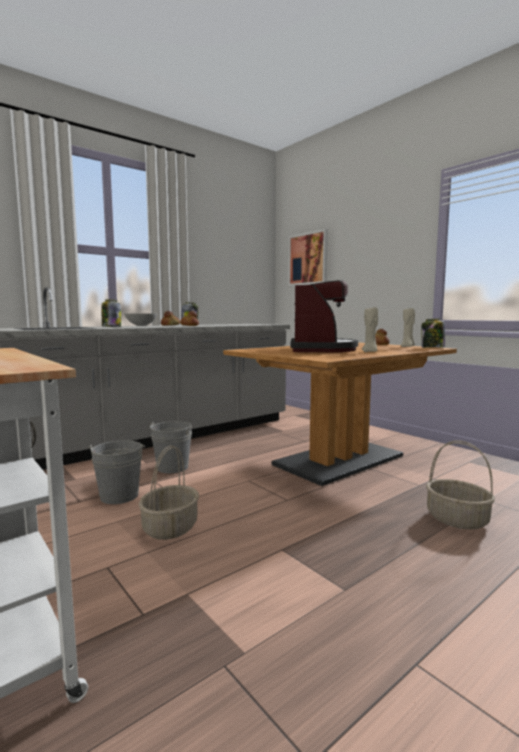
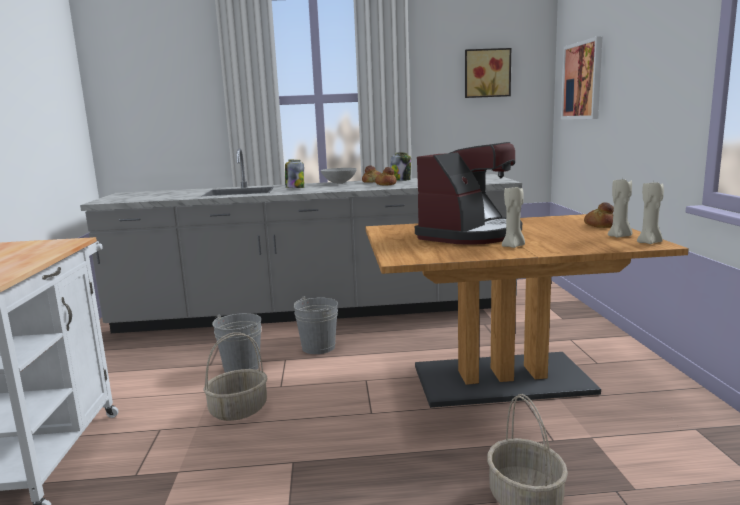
camera: 35 degrees right, 5 degrees up
(236, 249) = (487, 73): none -> picture
(432, 347) = (649, 243): jar -> beige candle

